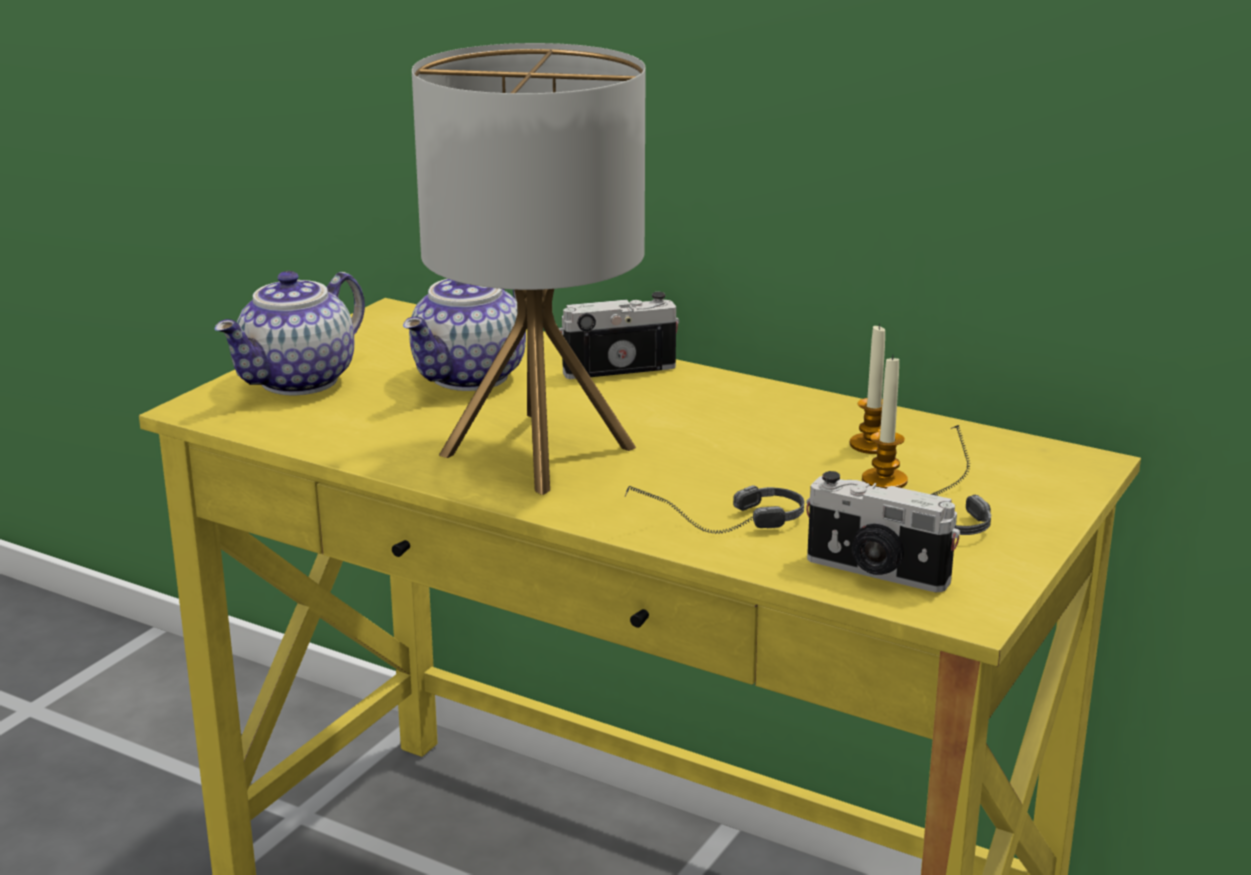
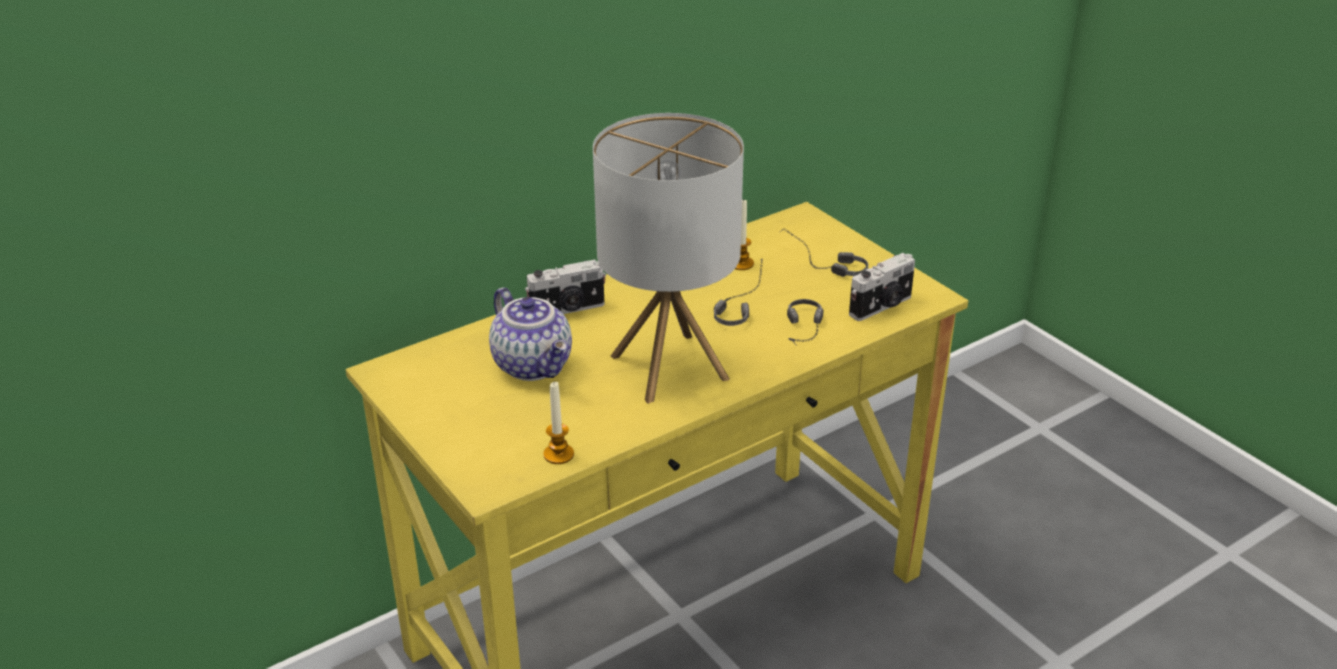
camera: 65 degrees left, 10 degrees up
(299, 382) = (479, 435): teapot -> none
(618, 368) = (568, 310): camera -> camera turned 120 degrees counterclockwise
(757, 462) = (737, 302): none -> headphones
(884, 480) = (785, 273): candle -> candle (558, 454)

